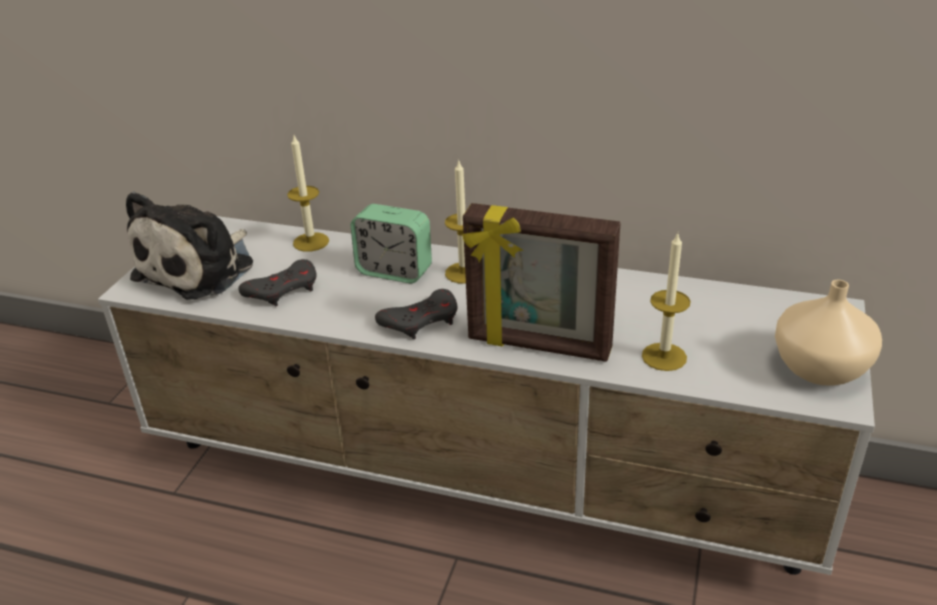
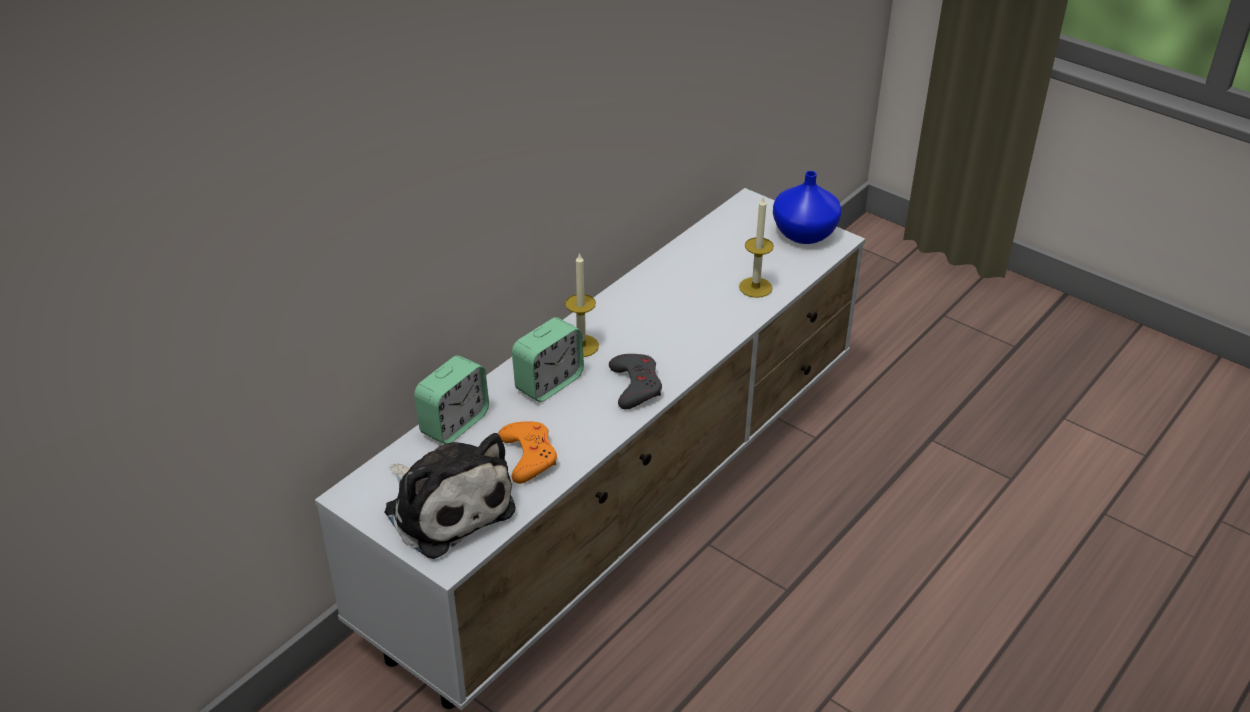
camera: 70 degrees left, 5 degrees up
(283, 289) = (528, 456): grey game controller -> orange game controller
(311, 242) = (454, 424): candle -> alarm clock
(538, 346) = (708, 337): picture frame -> none
(817, 368) = (803, 234): beige vase -> blue vase

